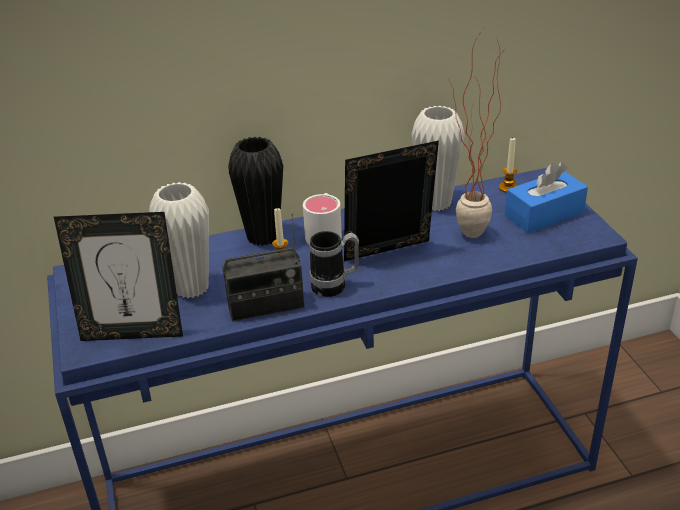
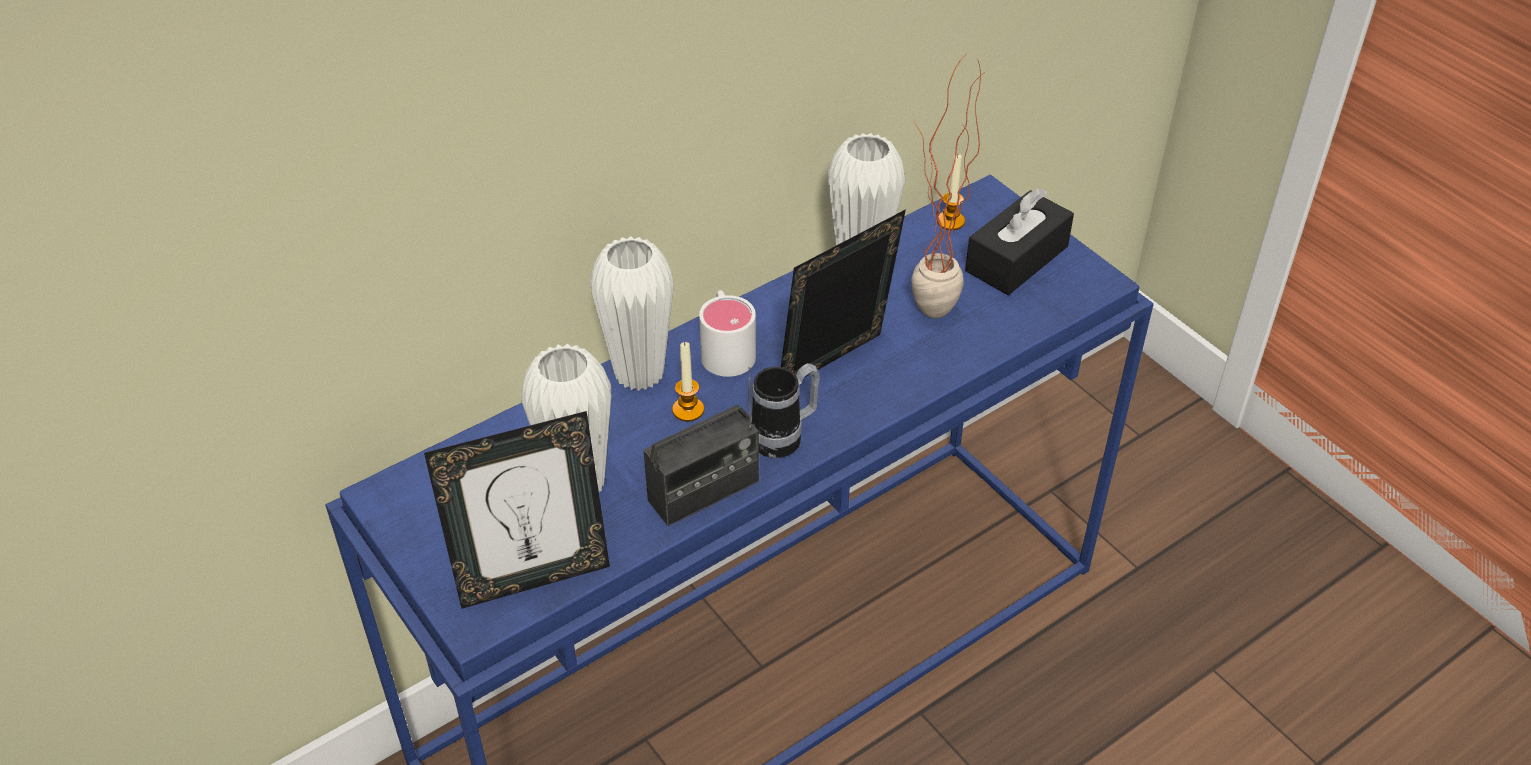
camera: 20 degrees left, 10 degrees up
(263, 237) = (639, 373): black vase -> white vase
(544, 214) = (1016, 259): blue tissue box -> black tissue box

